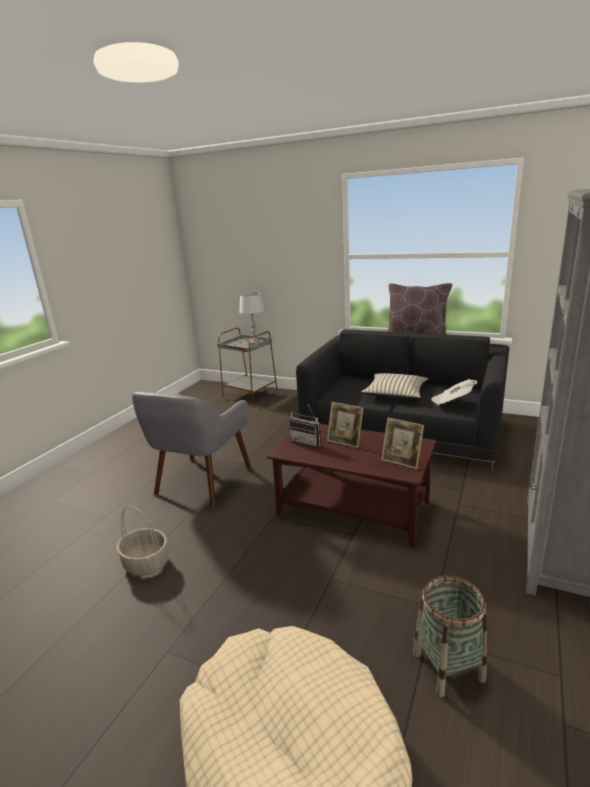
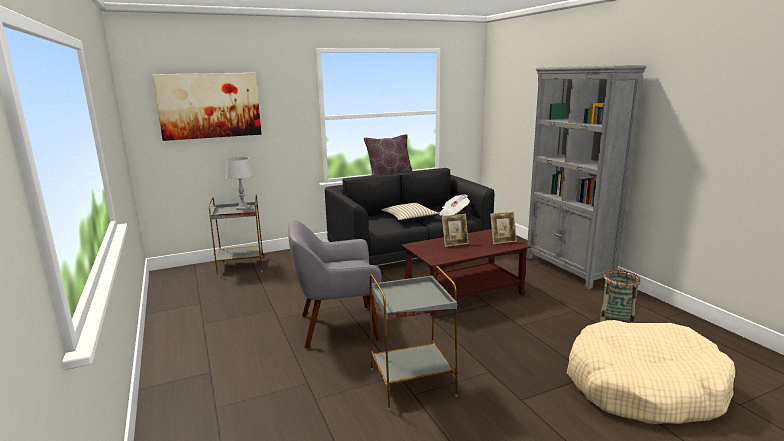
camera: 50 degrees left, 5 degrees down
(145, 563) = (411, 382): basket -> grey side table
(202, 481) = (337, 327): grey armchair -> grey armchair turned 105 degrees clockwise
(241, 240) = (209, 105): none -> picture
(308, 441) = (434, 250): radio -> none

